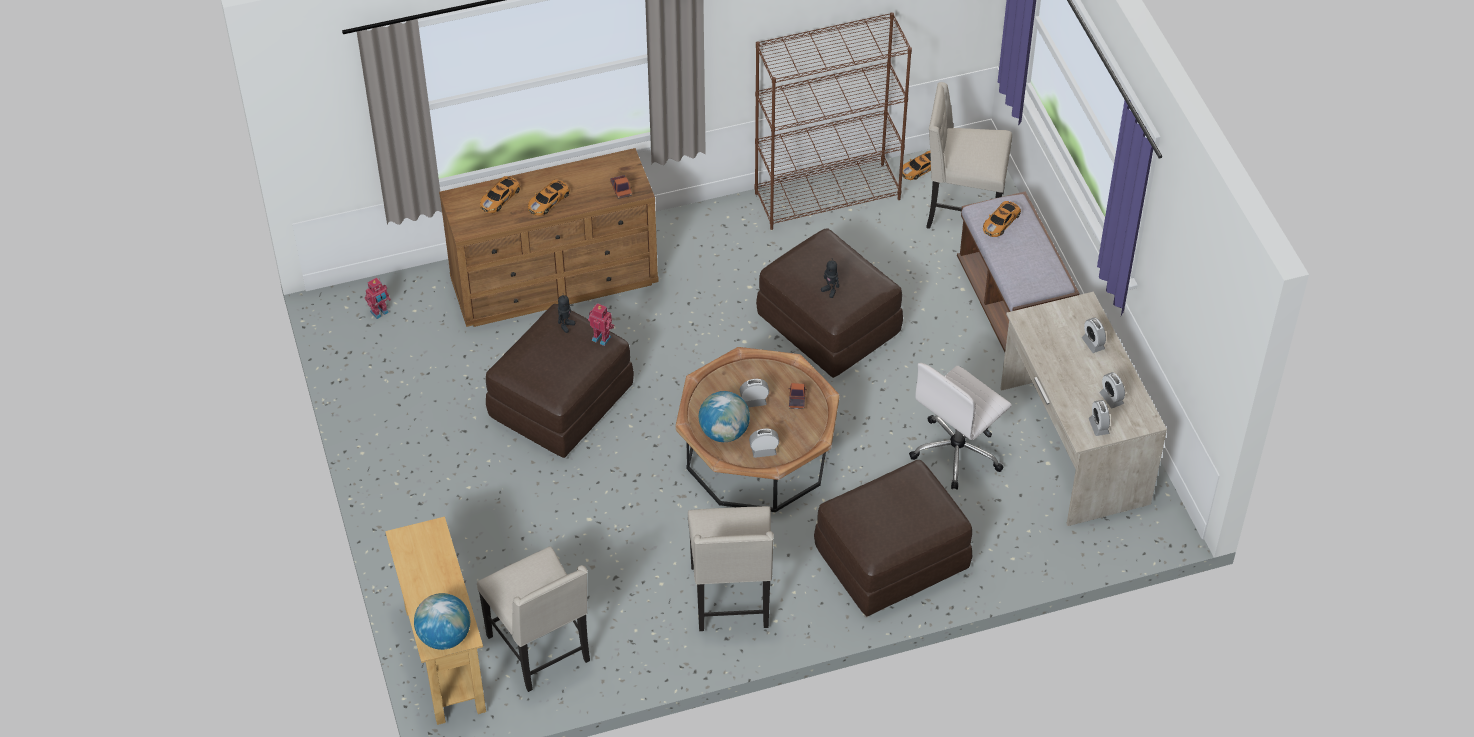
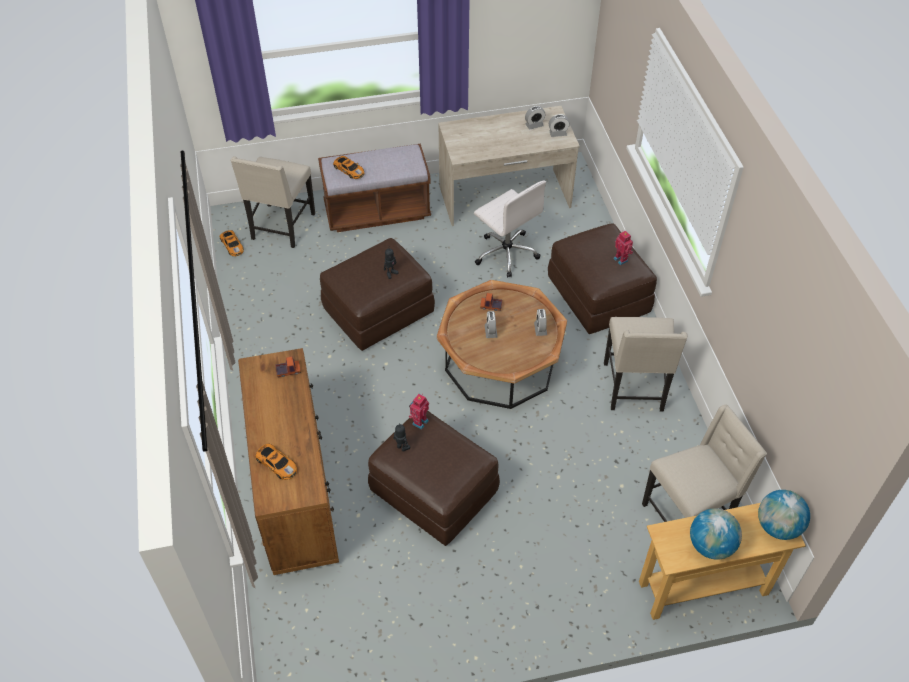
camera: 85 degrees left, 0 degrees up
(380, 312) = (303, 641): toy robot -> toy robot (621, 259)
(549, 200) = (289, 425): toy car -> none
(724, 432) = (520, 351): globe -> globe (710, 545)
(732, 599) = (634, 388): beige chair -> beige chair turned 90 degrees clockwise
(828, 195) = (244, 300): brown bookcase -> none
(1093, 343) = (485, 127): alarm clock -> none

